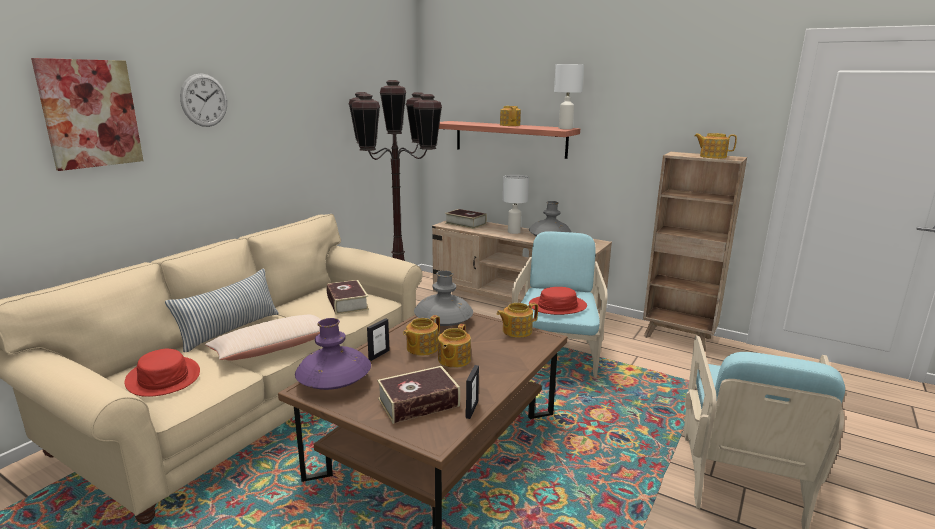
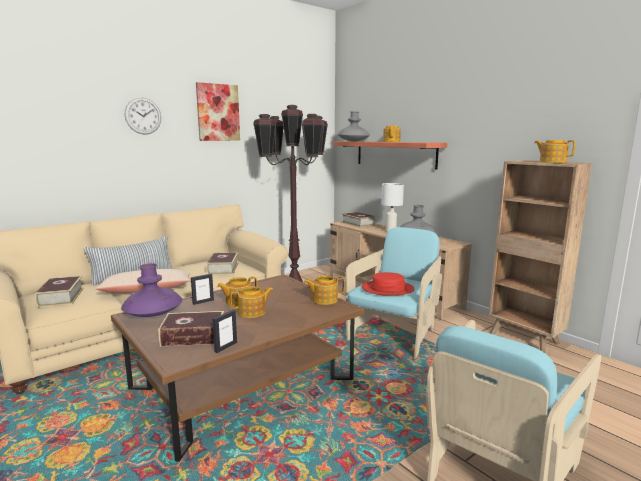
camera: 20 degrees right, 5 degrees down
(90, 113) = (58, 120): picture -> picture (218, 112)
(164, 377) = (61, 297): red hat -> book
(443, 321) = (275, 287): grey vase -> grey vase (353, 141)
(453, 360) = (252, 312): teapot -> teapot turned 150 degrees counterclockwise
(565, 128) = (432, 142): white table lamp -> none

